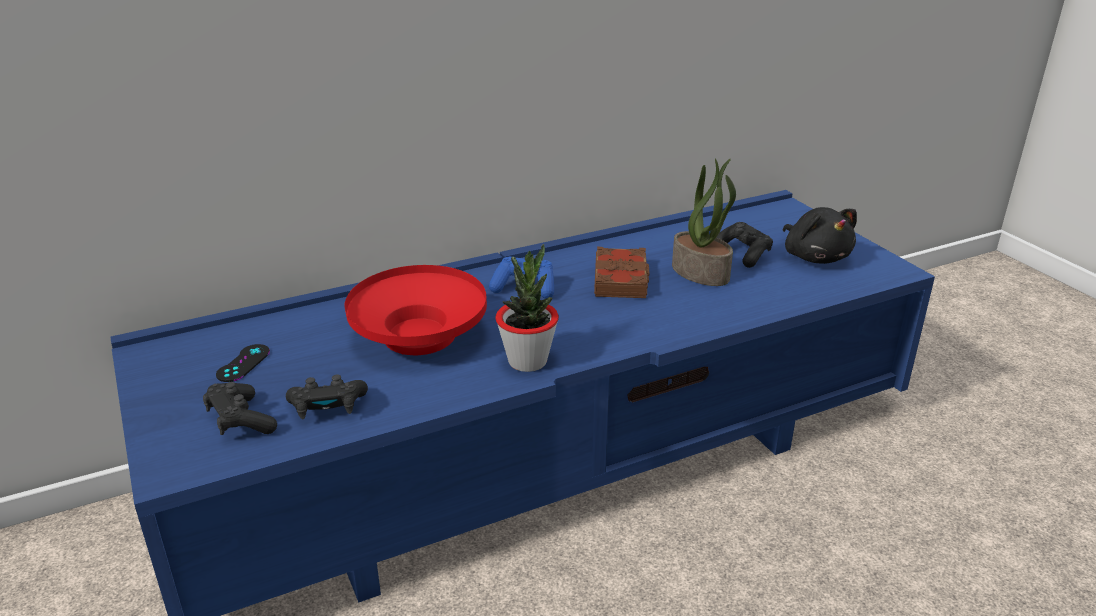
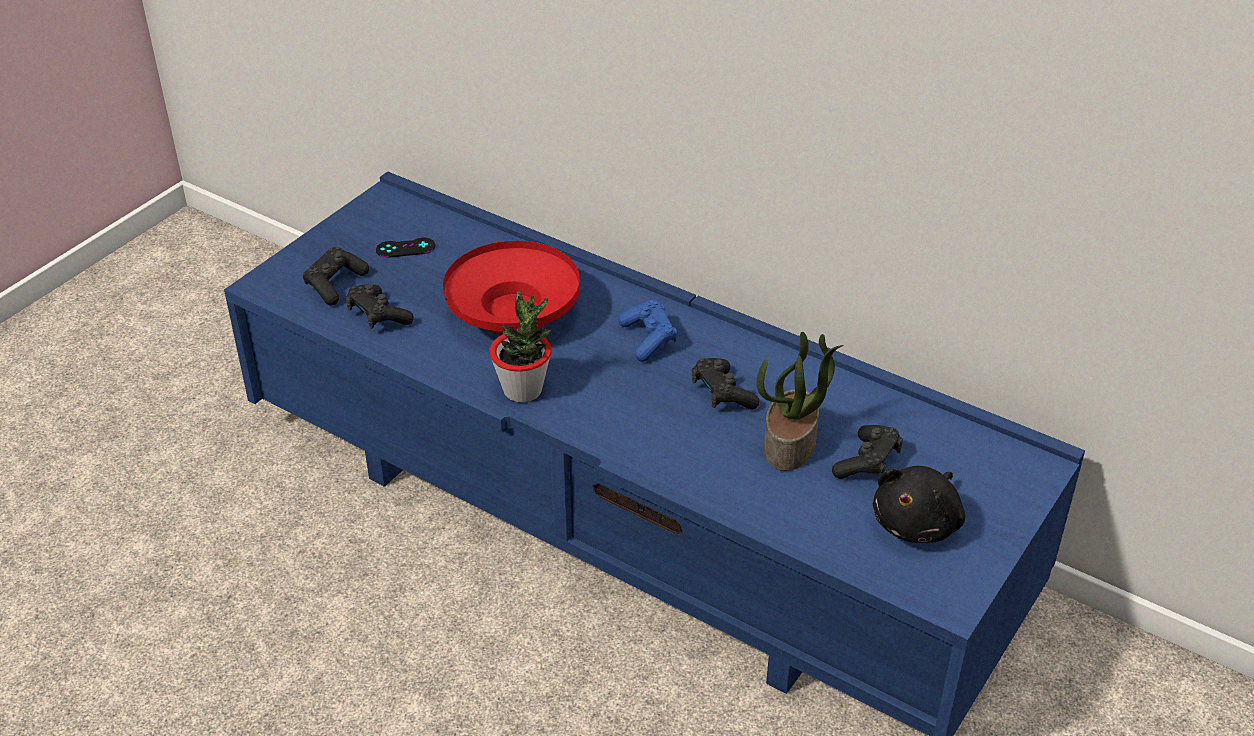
camera: 60 degrees right, 10 degrees up
(621, 279) = (722, 394): brown book -> black game controller

